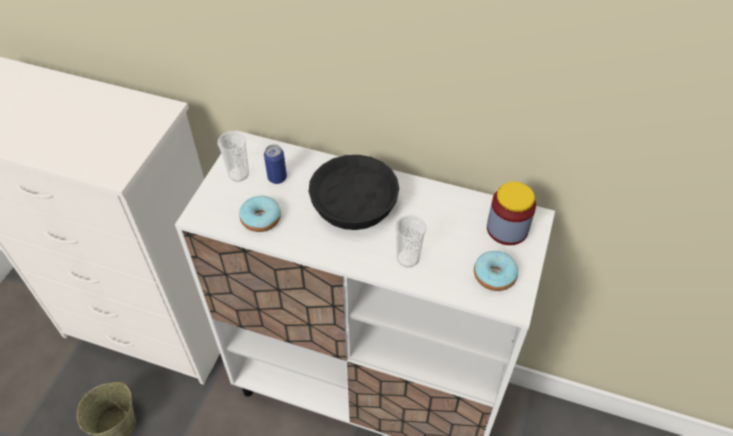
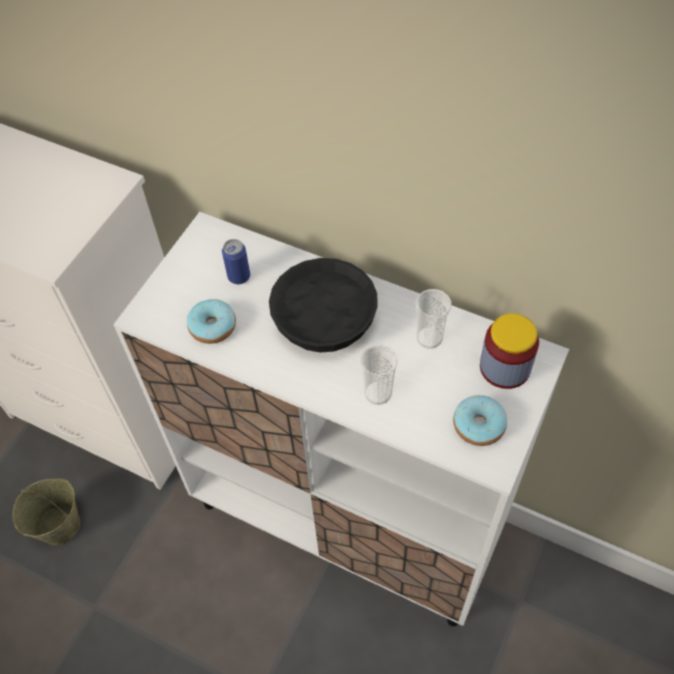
camera: 10 degrees right, 5 degrees up
(238, 174) = (194, 268): cup -> cup (429, 338)

